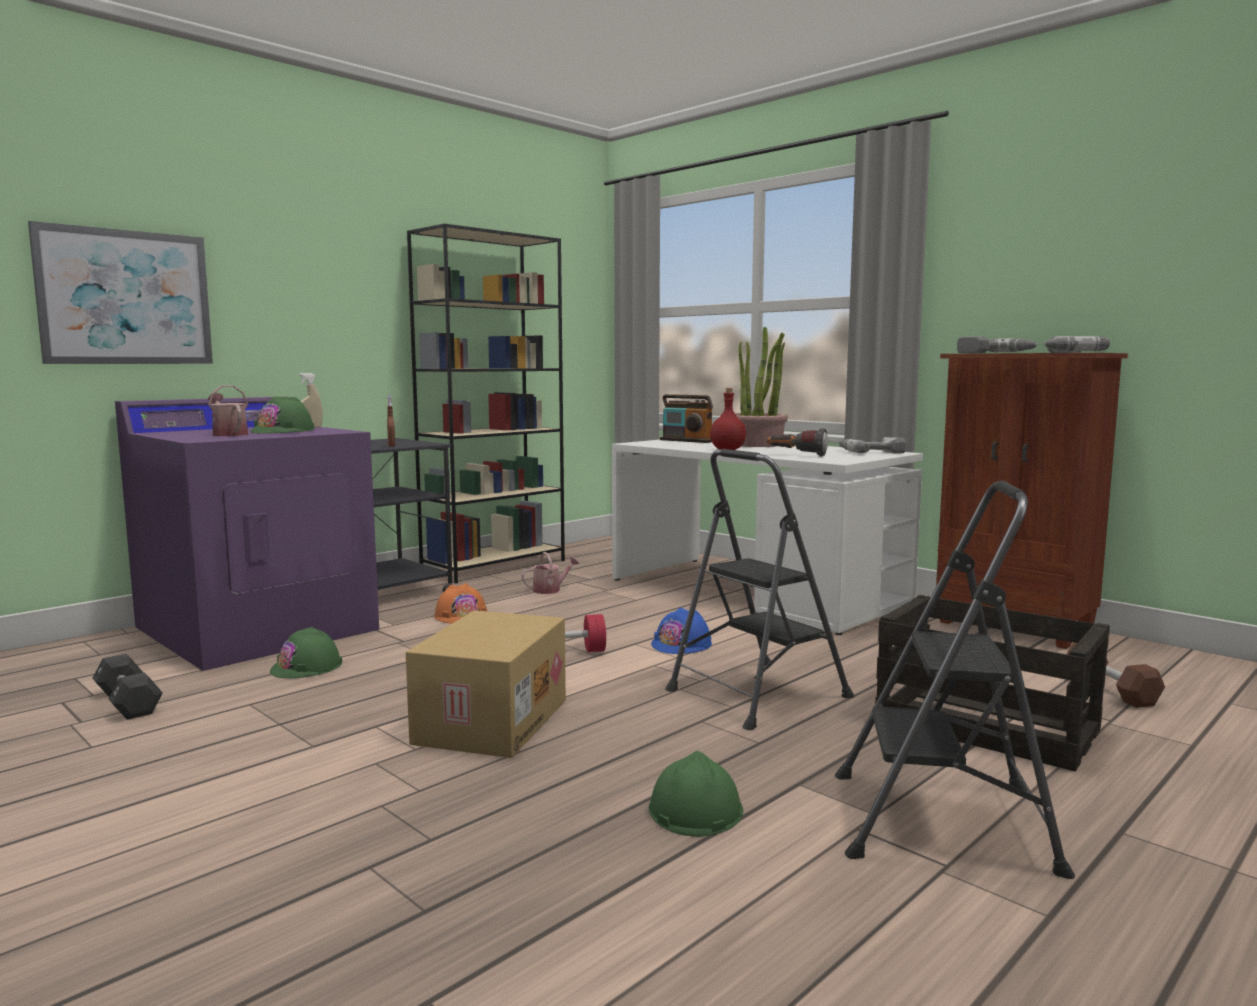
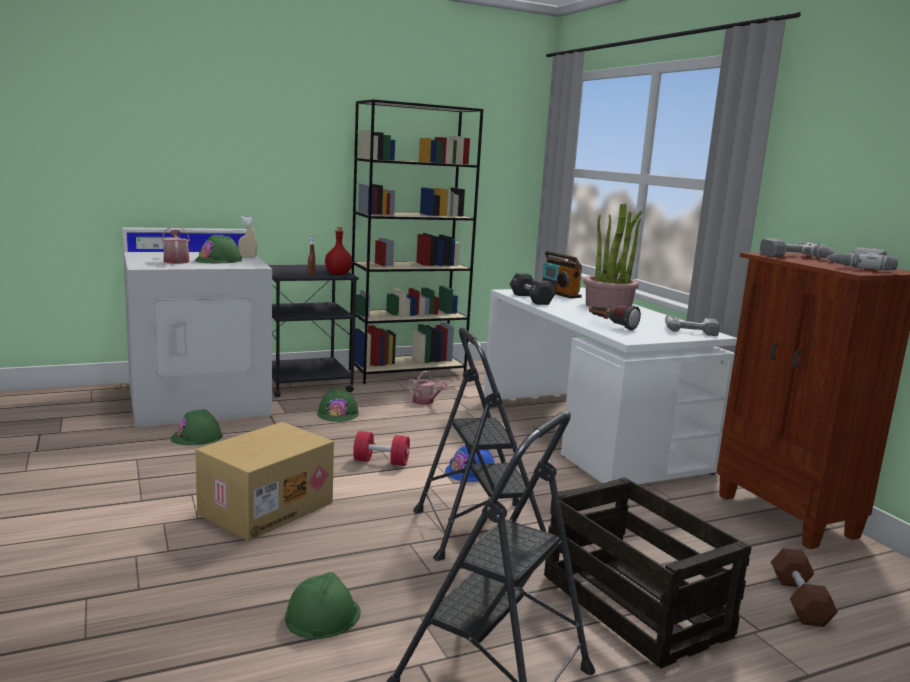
camera: 20 degrees right, 5 degrees up
(125, 297) = (133, 154): picture -> none
(128, 703) = (72, 442): black dumbbell -> black dumbbell (531, 299)
(258, 628) = (198, 399): purple washing machine -> white washing machine
(461, 616) = (338, 414): orange hard hat -> green hard hat
(550, 590) = (426, 402): watering can -> watering can turned 45 degrees clockwise
(728, 450) = (567, 310): red bottle -> red bottle (338, 274)

